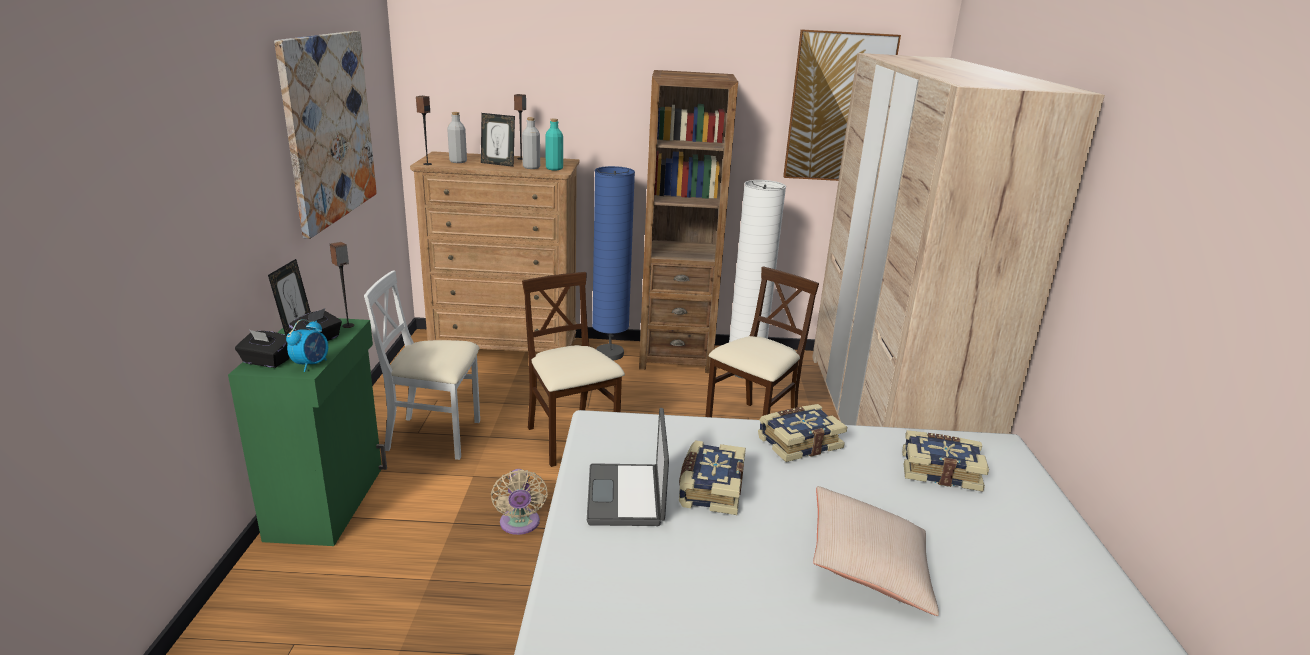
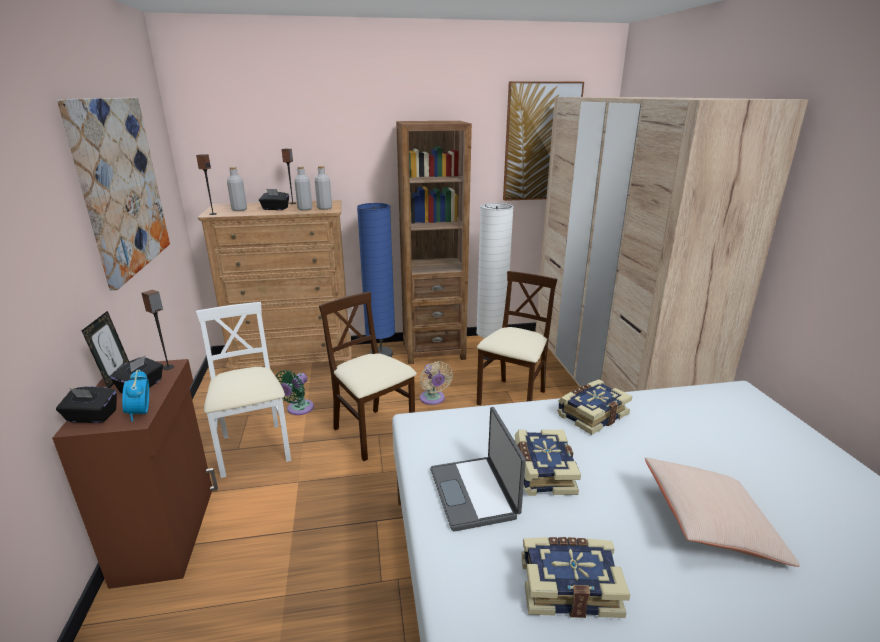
camera: 10 degrees left, 0 degrees up
(311, 364) = (140, 413): alarm clock -> alarm clock turned 150 degrees clockwise
(329, 502) = (169, 532): green cabinet -> brown cabinet
(435, 436) = (254, 449): white chair -> white chair turned 75 degrees clockwise
(494, 401) = (298, 409): none -> green fan
(498, 164) = (275, 209): picture frame -> black tissue box
(519, 525) = (353, 522): beige fan -> beige fan (433, 399)
(554, 168) = (324, 208): turquoise bottle -> grey bottle
(940, 470) = (711, 421): book -> book (569, 586)

